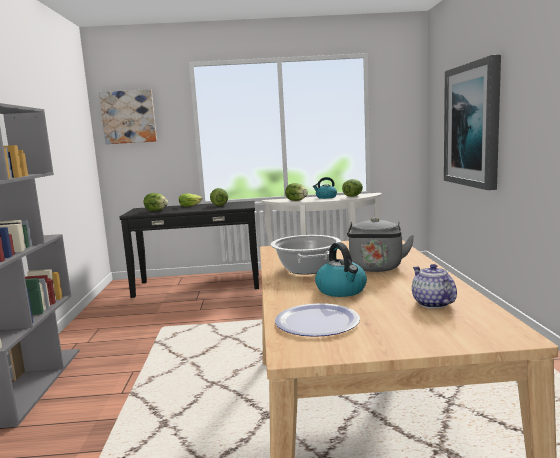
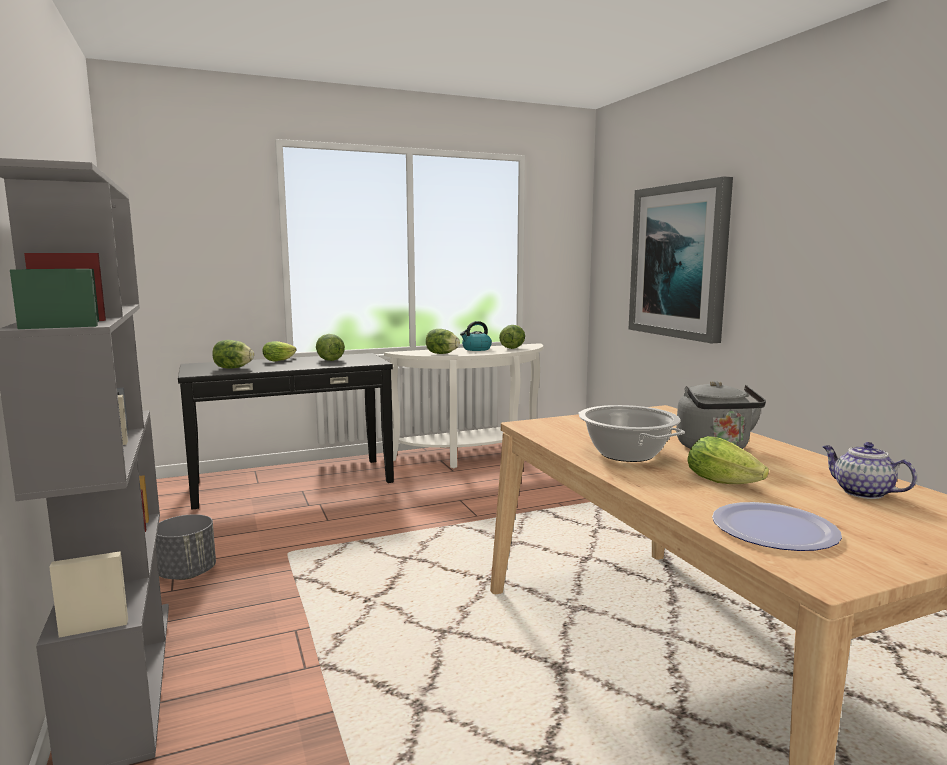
camera: 20 degrees left, 0 degrees up
(101, 333) = (187, 573): none -> grey planter
(128, 117) = (171, 216): picture -> none
(342, 290) = (726, 482): kettle -> lettuce

